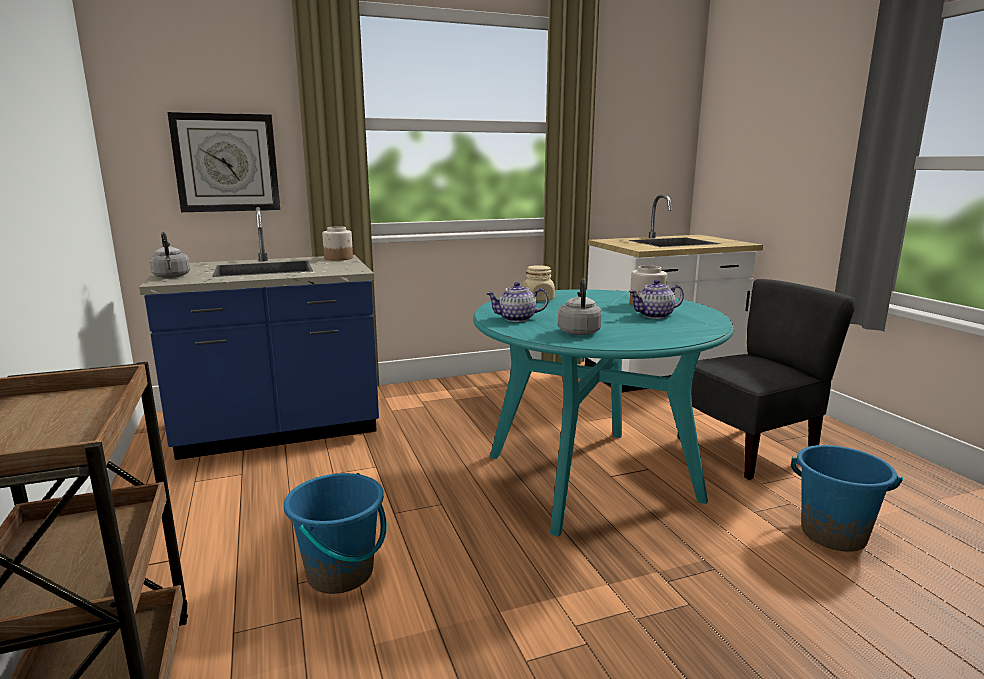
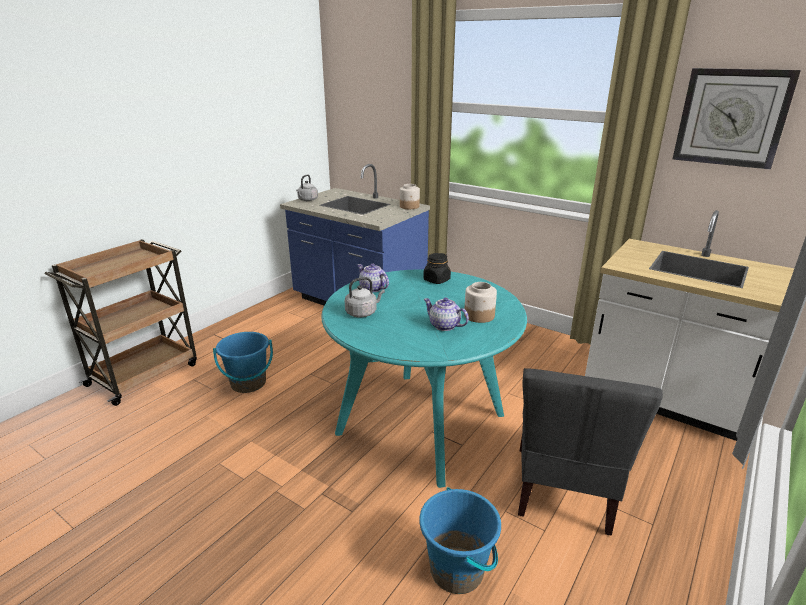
camera: 55 degrees right, 10 degrees up
(226, 163) = (378, 129): wall clock -> wall clock (731, 117)
(538, 299) = (436, 280): beige jar -> black jar
(747, 449) = (564, 489): grey chair -> grey chair turned 75 degrees clockwise

